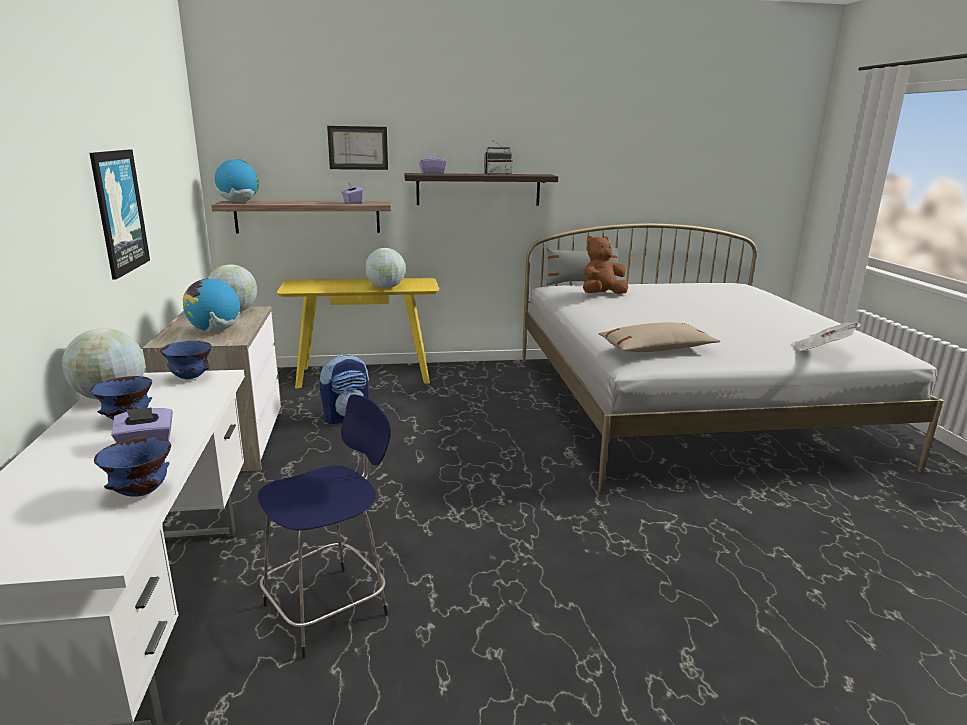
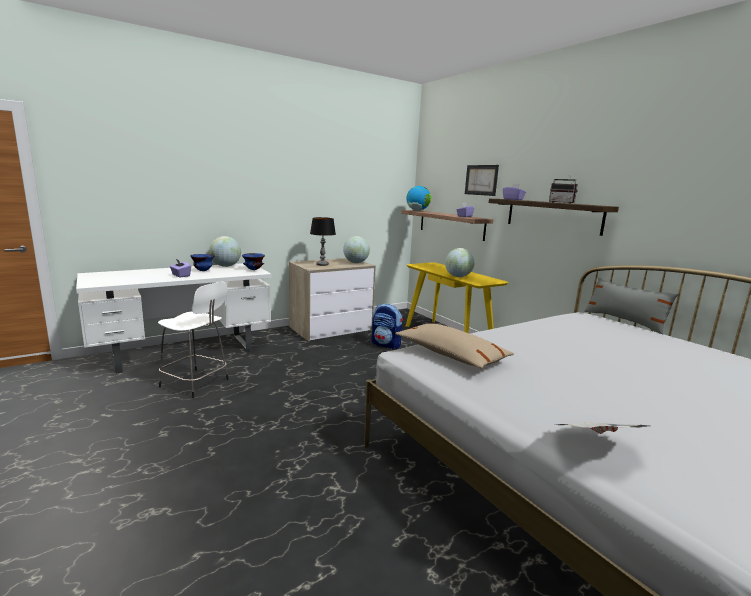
camera: 65 degrees right, 5 degrees down
(119, 212) = (296, 198): picture -> none
(140, 493) = (136, 281): blue bowl -> none
(215, 331) = (322, 264): globe -> table lamp
(330, 608) = (196, 383): blue stool -> white stool
(601, 295) = (589, 328): brown plush toy -> none

